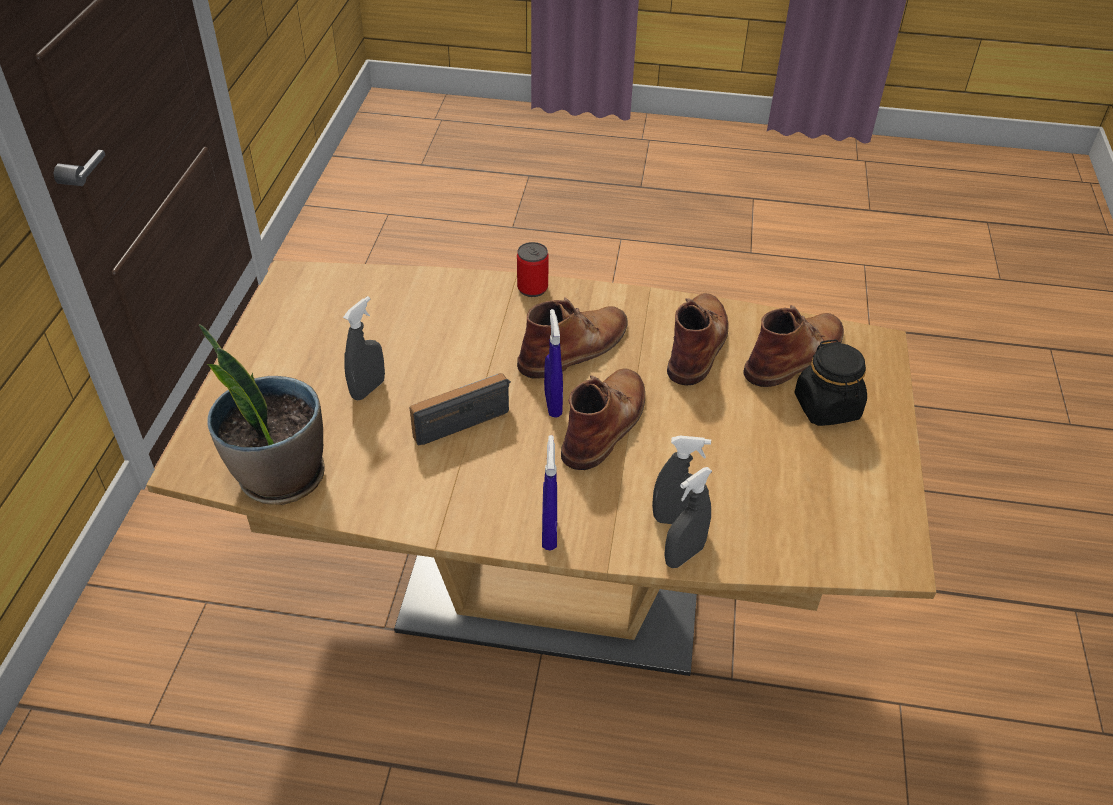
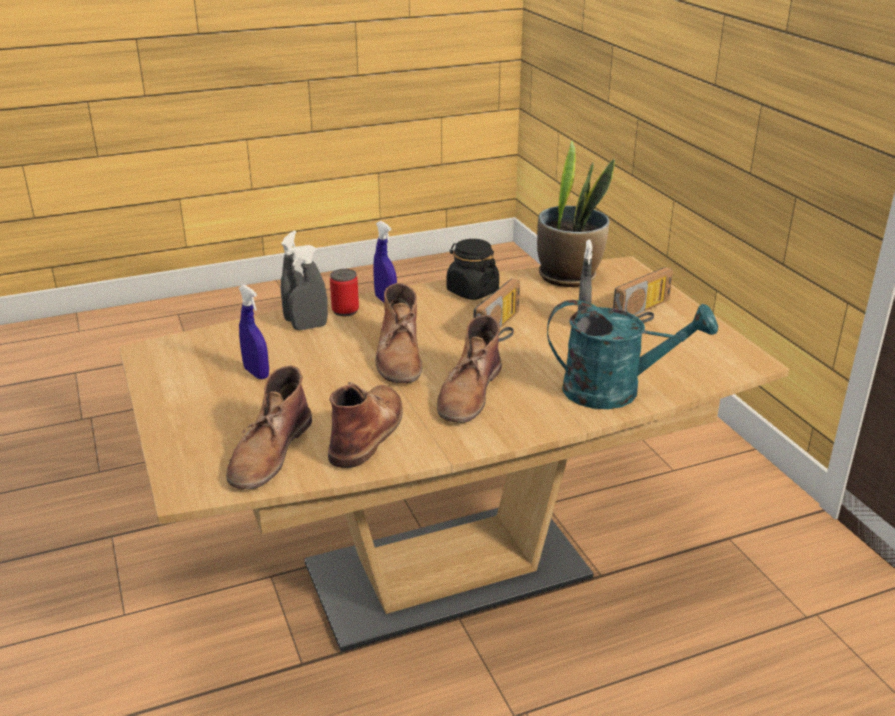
camera: 150 degrees right, 15 degrees down
(288, 374) = (645, 313): none -> radio
(447, 297) = (616, 390): none -> turquoise watering can
(532, 288) = (556, 422): can -> can (345, 310)
(553, 404) = (447, 354): blue spray bottle -> blue spray bottle (256, 373)
(697, 342) = (368, 430): brown boot -> brown boot turned 150 degrees counterclockwise
(827, 407) = (224, 420): black jar -> black jar (472, 291)

